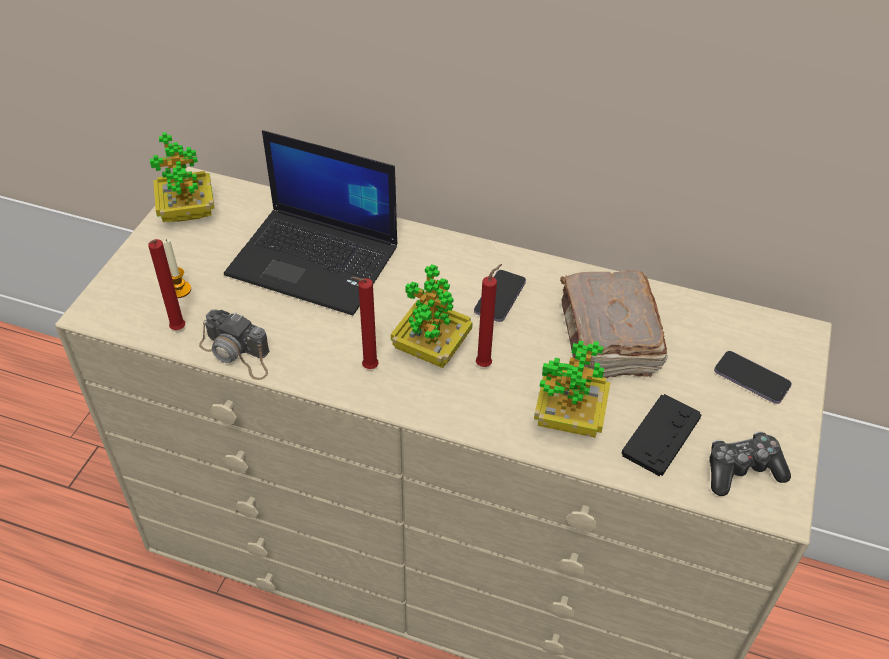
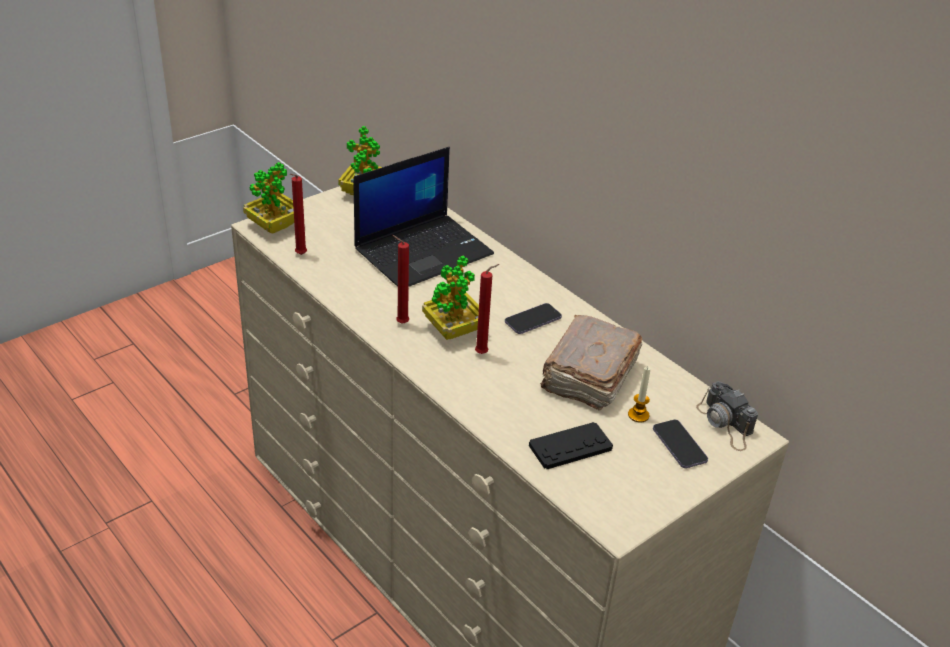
camera: 30 degrees right, 10 degrees down
(179, 290) = (321, 234): candle -> candle (638, 415)
(237, 353) = (325, 282): camera -> camera (725, 424)
(316, 260) = (424, 251): laptop -> laptop turned 90 degrees counterclockwise
(569, 418) = (512, 408): potted plant -> potted plant (274, 226)
(742, 470) = (611, 493): game controller -> none

